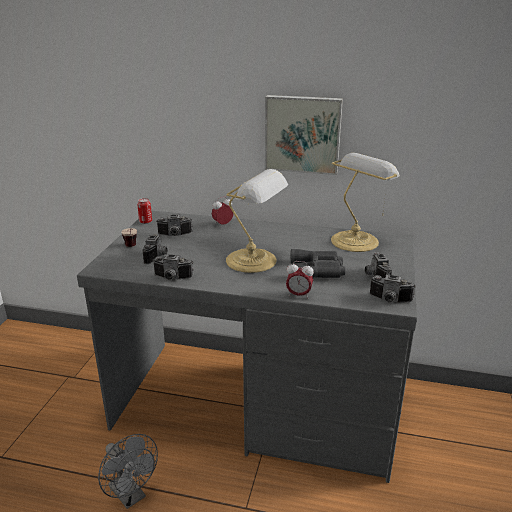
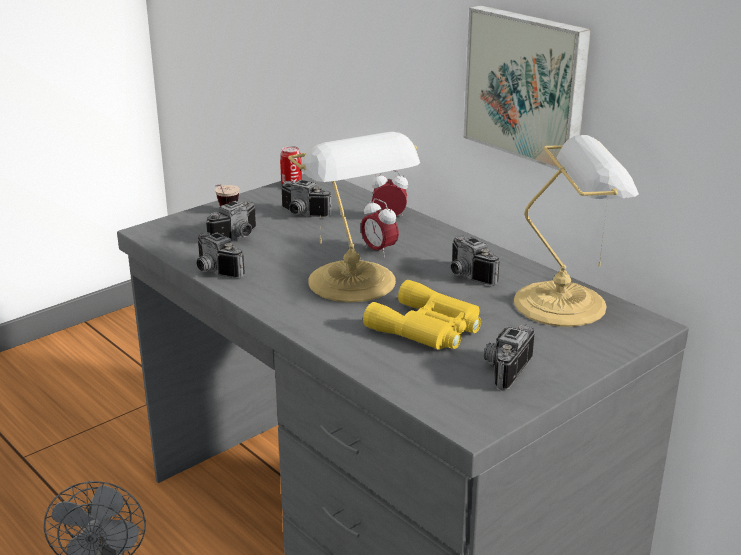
camera: 35 degrees right, 0 degrees up
(298, 295) = (343, 353): alarm clock -> alarm clock (379, 251)
(318, 270) = (428, 328): grey binoculars -> yellow binoculars
(389, 300) = (468, 412): camera -> camera (467, 276)

